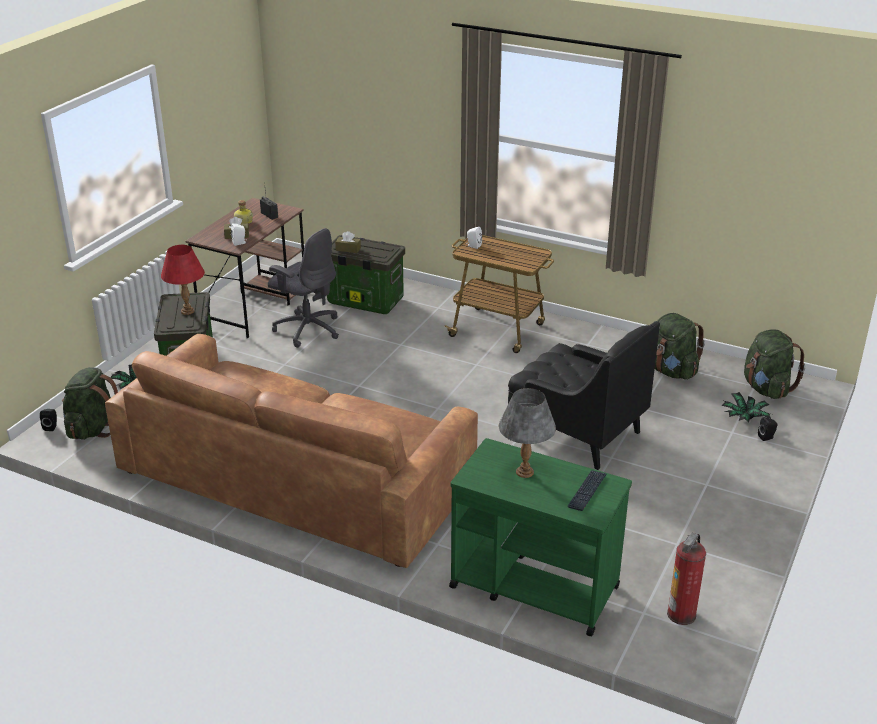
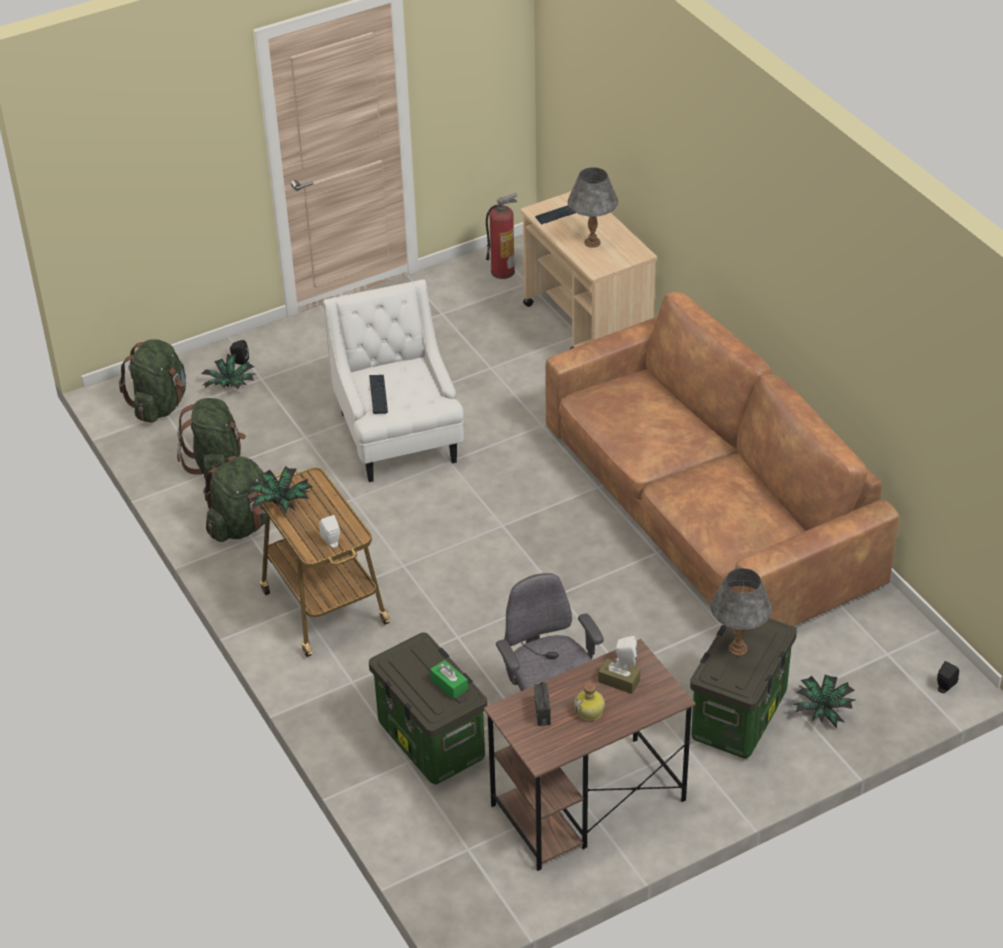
camera: 145 degrees left, 10 degrees up
(93, 428) = (895, 663): green backpack -> green backpack (243, 525)
(187, 311) = (737, 649): red table lamp -> grey table lamp
(348, 249) = (449, 684): brown tissue box -> green tissue box
(529, 251) = (280, 502): none -> potted plant
(533, 586) = (588, 330): green cart -> beige cart
(576, 359) = (378, 395): none -> keyboard
(576, 432) = (399, 439): black armchair -> white armchair

